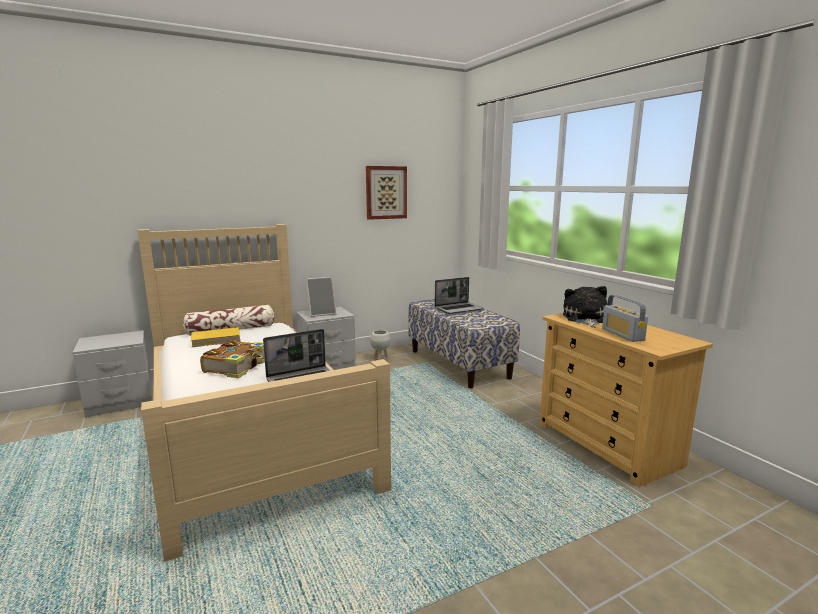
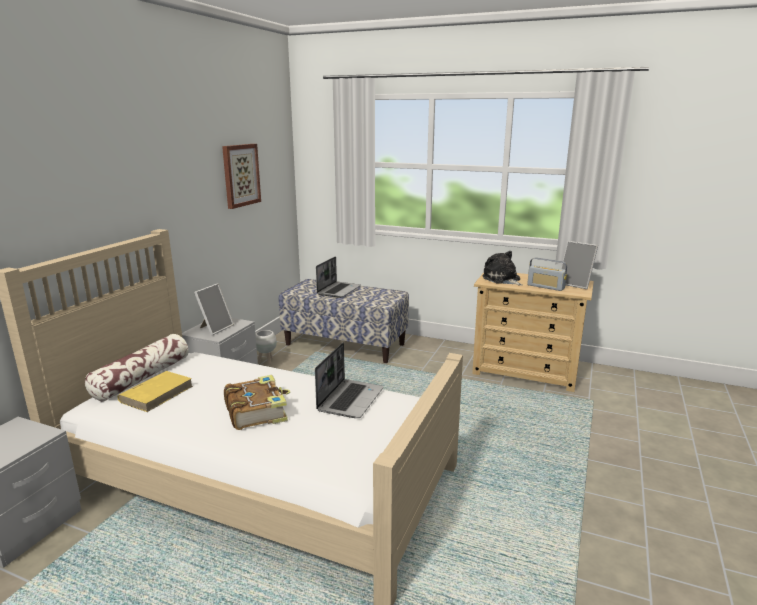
camera: 40 degrees left, 5 degrees up
(673, 341) = (575, 284): none -> picture frame

